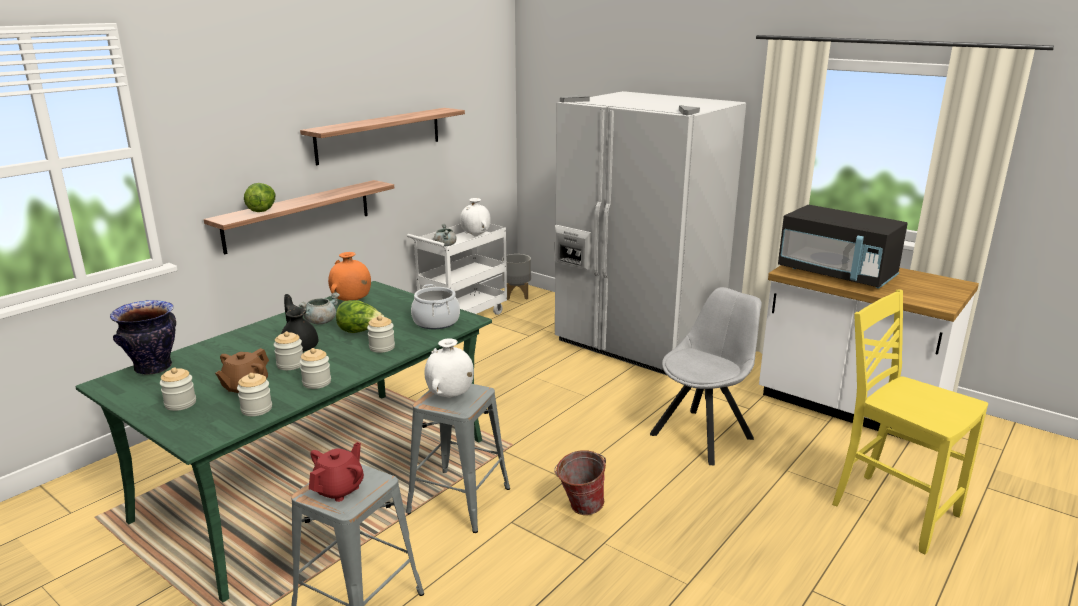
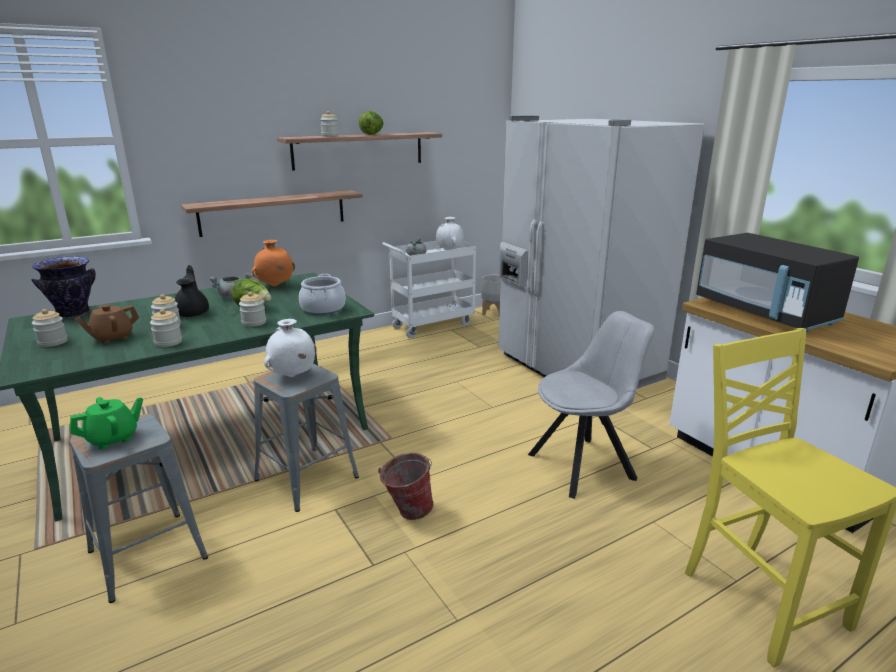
camera: 20 degrees right, 0 degrees up
(256, 409) = (97, 355): jar -> jar (330, 136)
(262, 210) = (231, 202): lettuce -> lettuce (372, 134)
(339, 489) = (113, 439): red teapot -> green teapot

